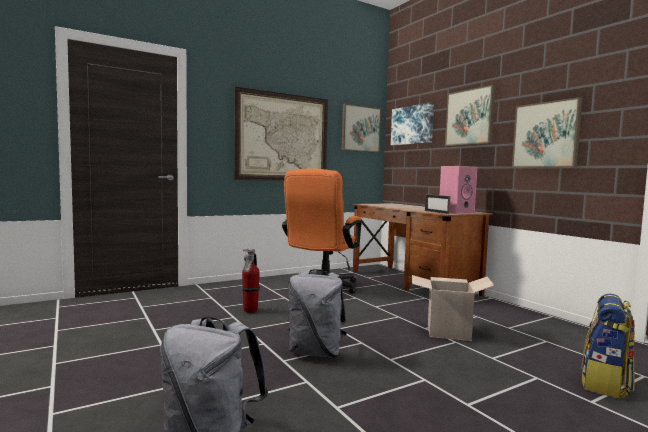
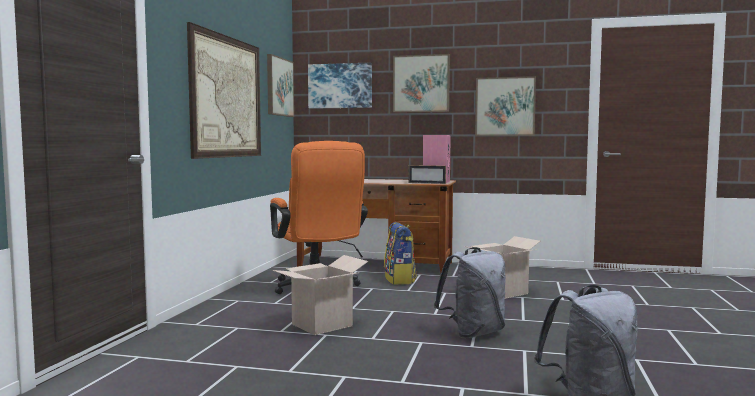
camera: 45 degrees left, 0 degrees up
(250, 311) = (322, 325): fire extinguisher -> cardboard box
(605, 384) = (631, 294): backpack -> backpack (400, 280)

